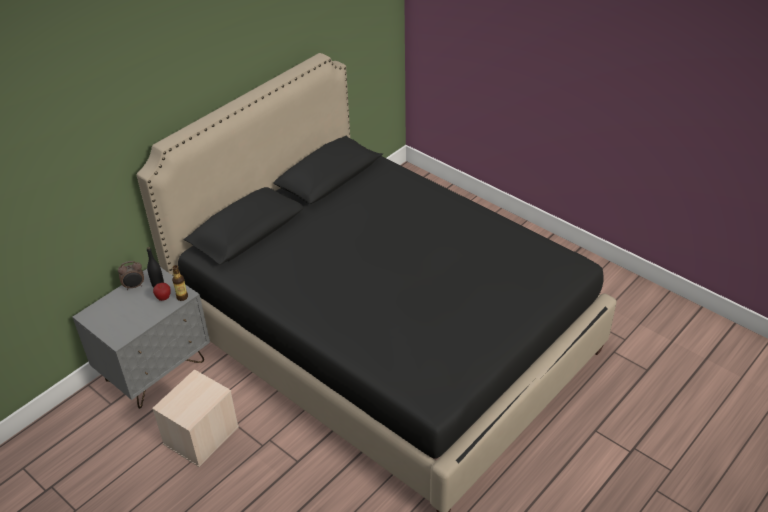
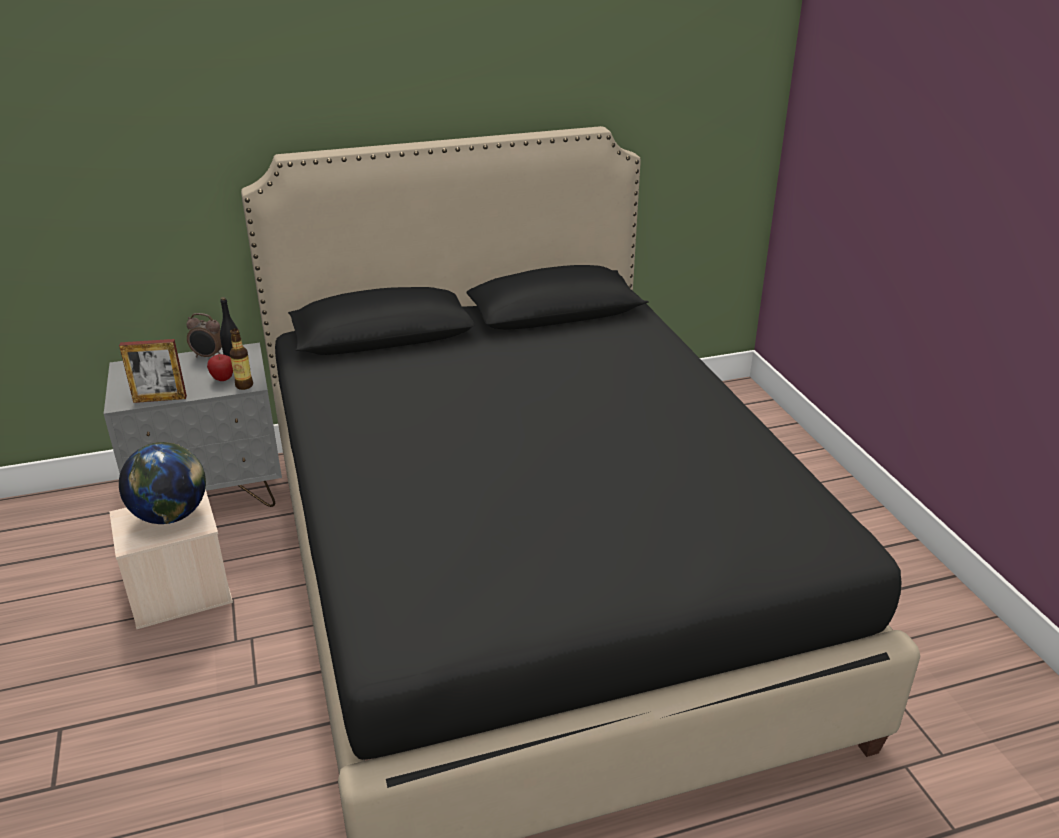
camera: 30 degrees right, 10 degrees down
(140, 327) = (160, 399): none -> picture frame
(193, 394) = (171, 516): none -> globe

